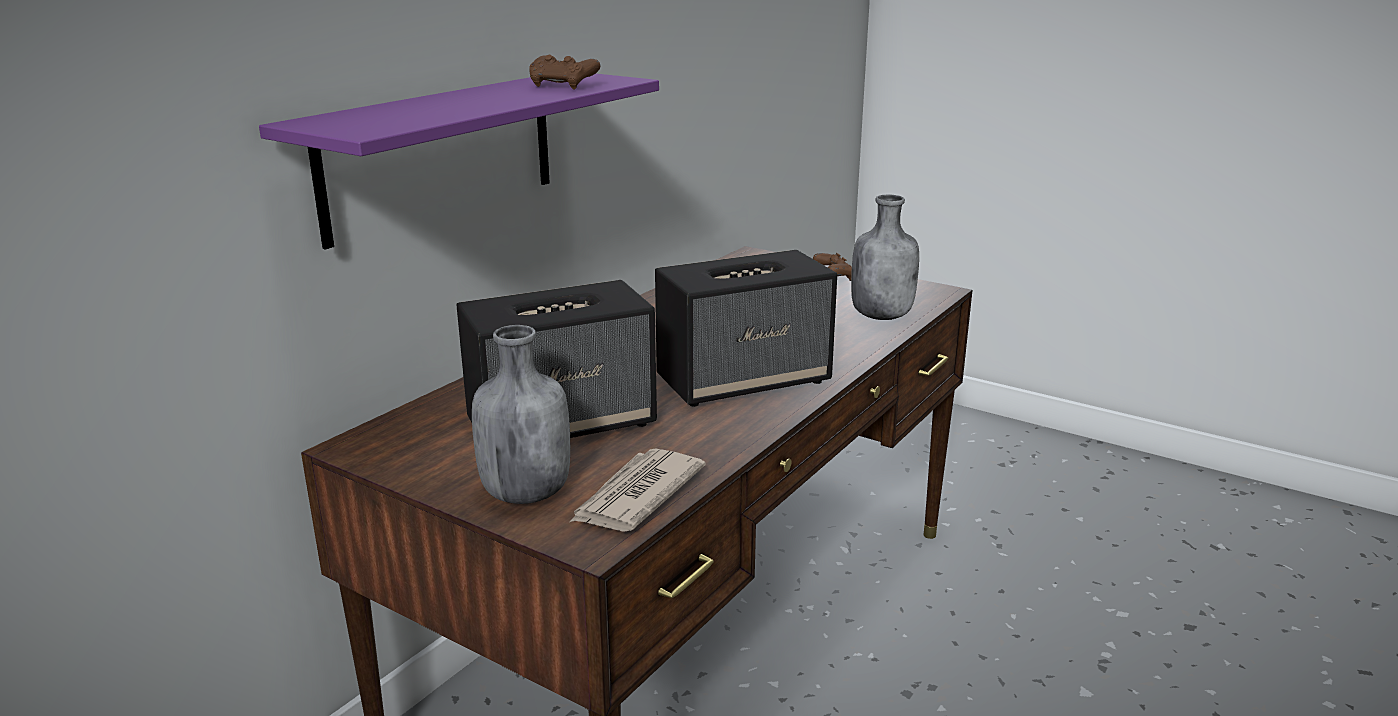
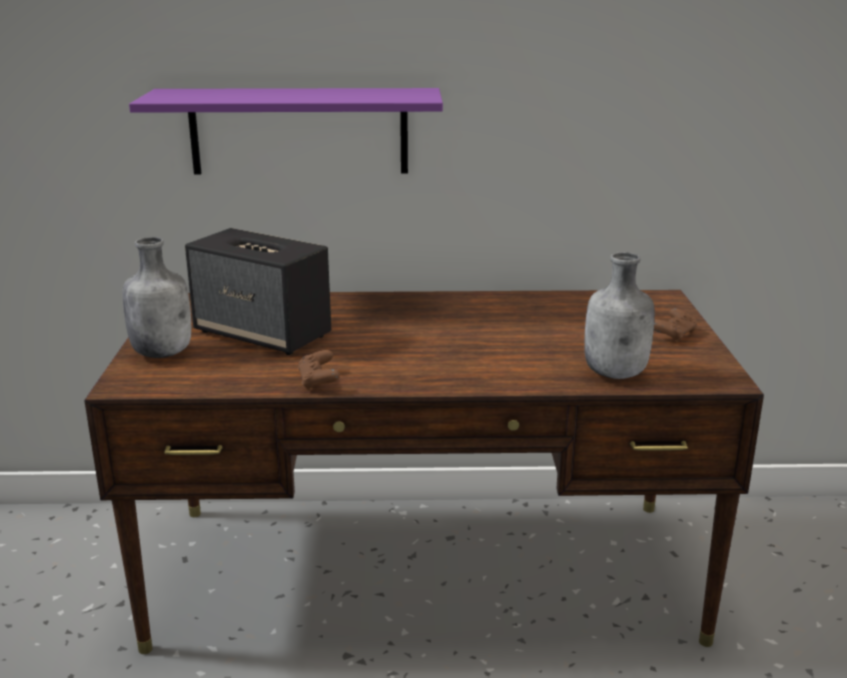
camera: 55 degrees right, 0 degrees up
(563, 86) = (367, 95): brown game controller -> brown game controller (318, 382)
(636, 495) = (188, 380): newspaper -> none
(745, 380) = (402, 362): speaker -> none

